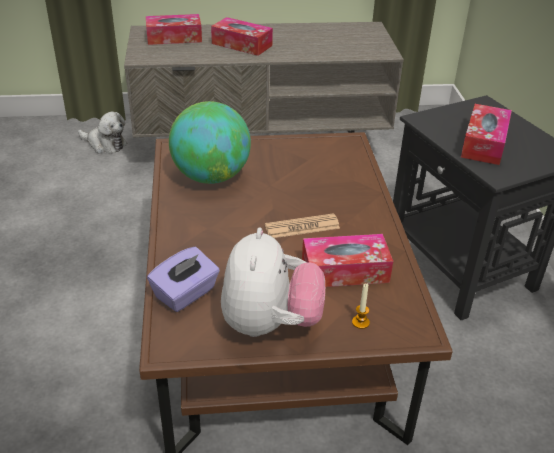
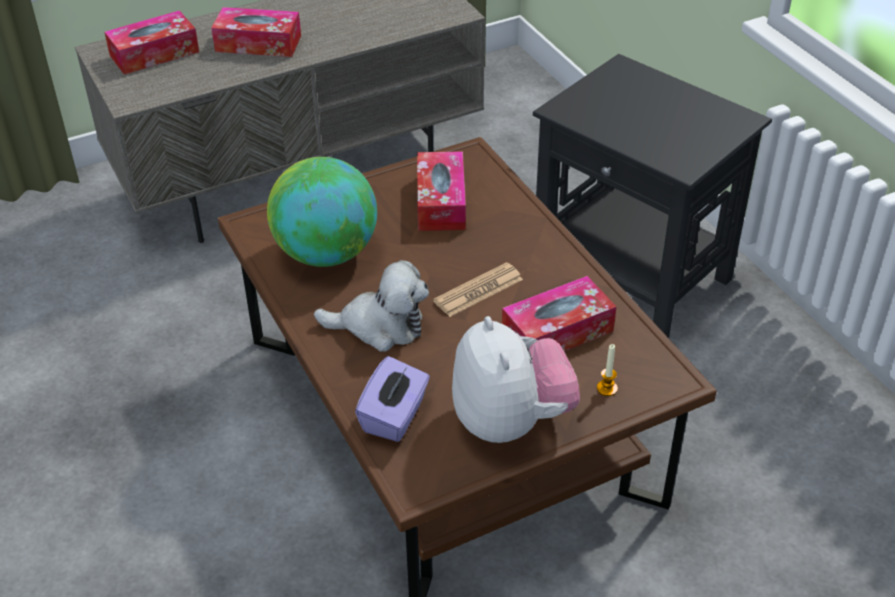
camera: 20 degrees left, 5 degrees up
(105, 144) = (69, 229): plush toy -> plush toy (380, 326)
(484, 143) = (649, 126): tissue box -> tissue box (441, 202)

